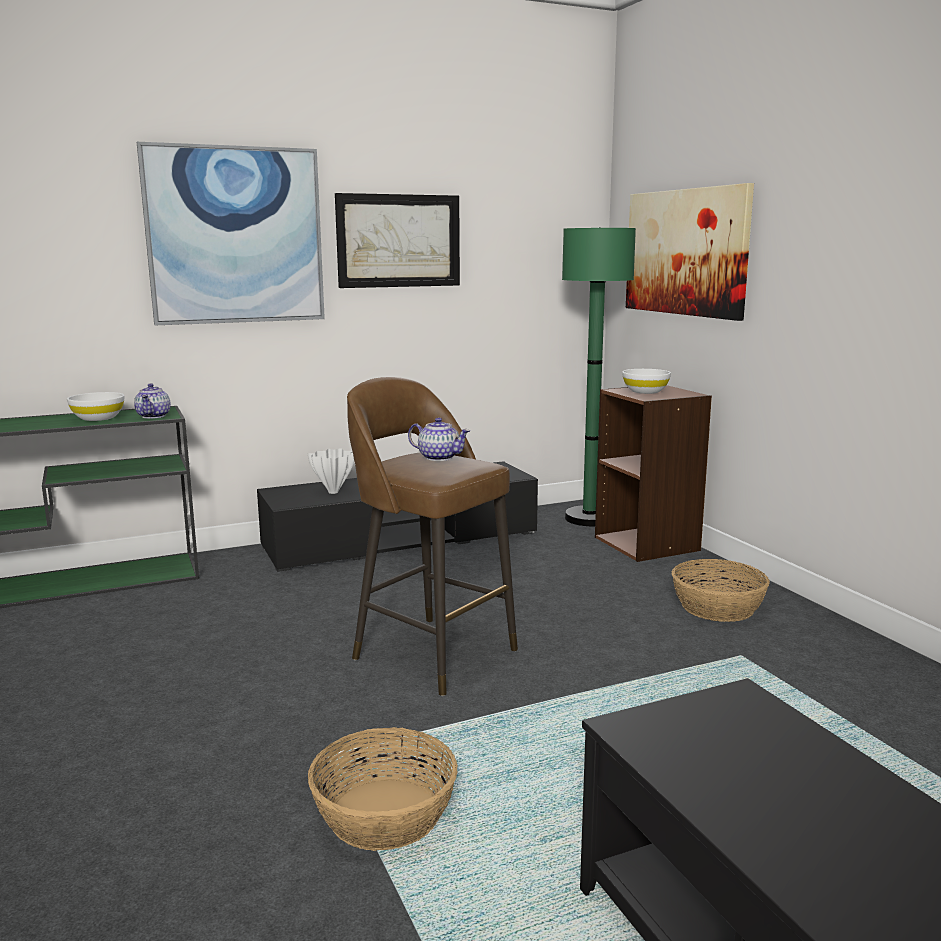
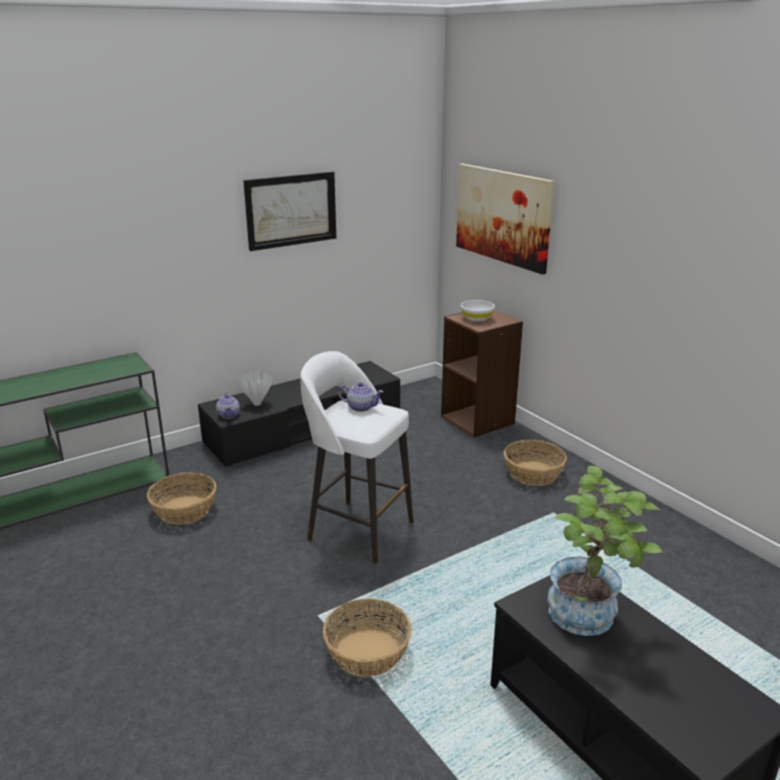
camera: 10 degrees left, 10 degrees up
(98, 418) = (86, 374): white bowl -> none
(154, 416) = (128, 368): teapot -> teapot (229, 415)
(200, 612) = (185, 510): none -> basket
(235, 236) = (172, 221): picture -> none
(431, 652) = (358, 529): brown stool -> white stool
(589, 518) = (433, 398): green floor lamp -> none
(758, 758) = (590, 617): none -> potted plant

